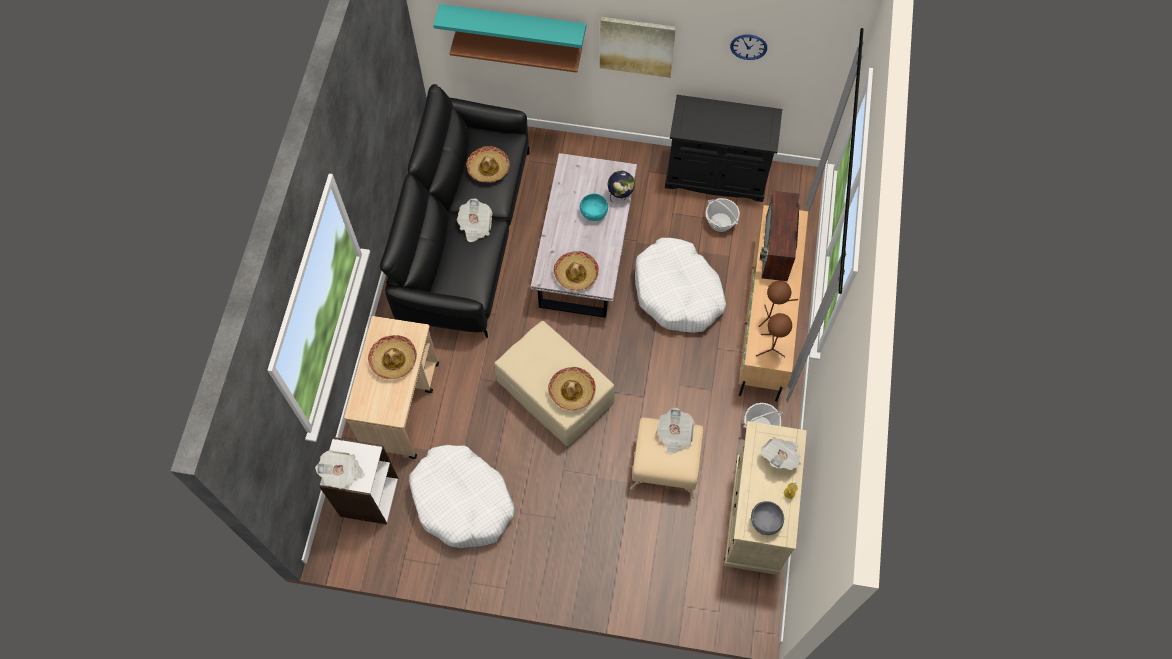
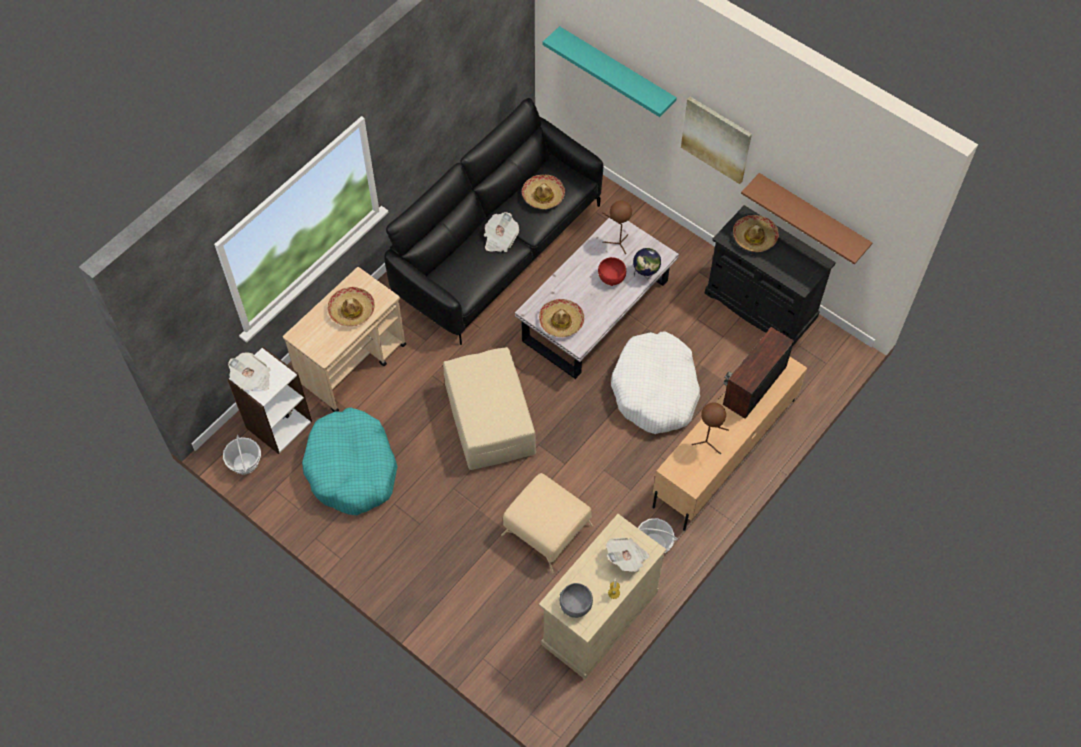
camera: 30 degrees right, 5 degrees down
(462, 501) = (352, 468): white dog bed -> turquoise dog bed
(519, 47) = (618, 97): brown shelf -> brown shelf (812, 216)
(572, 391) = (492, 418): hat -> hat (754, 237)
(593, 213) = (611, 277): turquoise bowl -> red bowl
(674, 435) = (558, 502): newspaper -> none
(720, 222) = (736, 348): basket -> basket (245, 463)
(748, 46) = (813, 182): wall clock -> none
(770, 350) = (688, 470): brown table lamp -> brown table lamp (617, 243)

